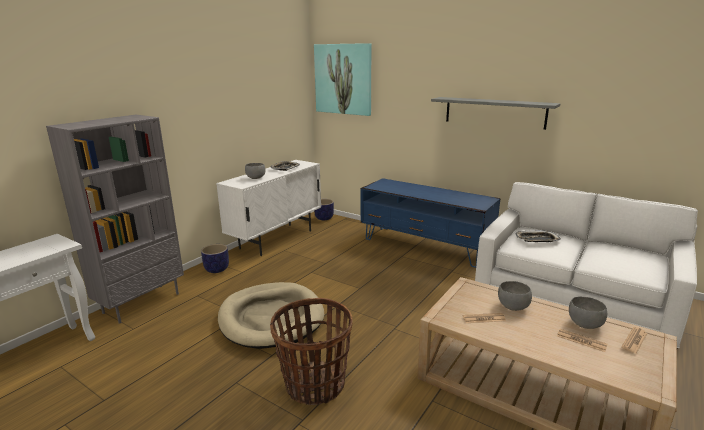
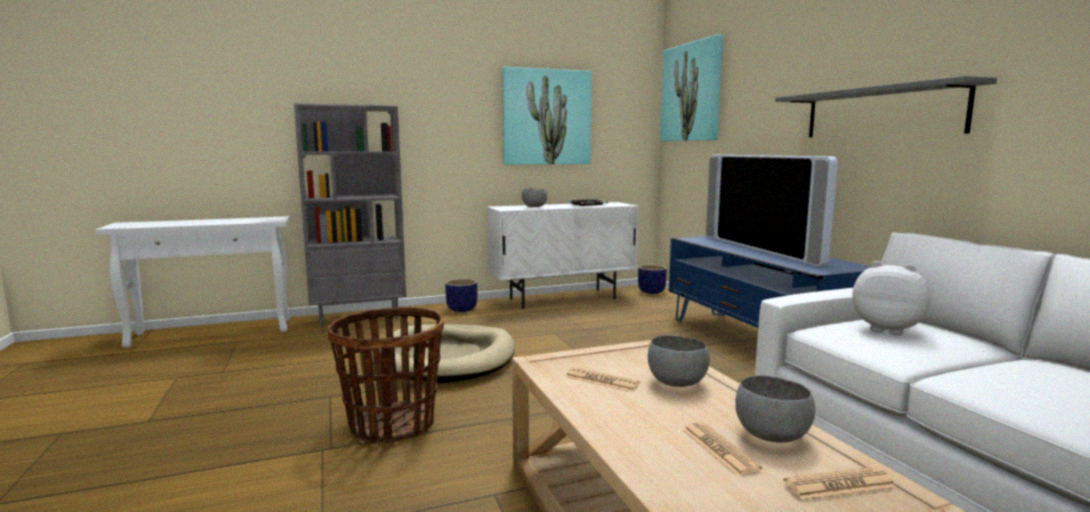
camera: 35 degrees right, 10 degrees down
(246, 103) = (546, 117): none -> picture
(425, 190) = (762, 249): none -> television
(537, 239) = (887, 329): tray -> plush toy

